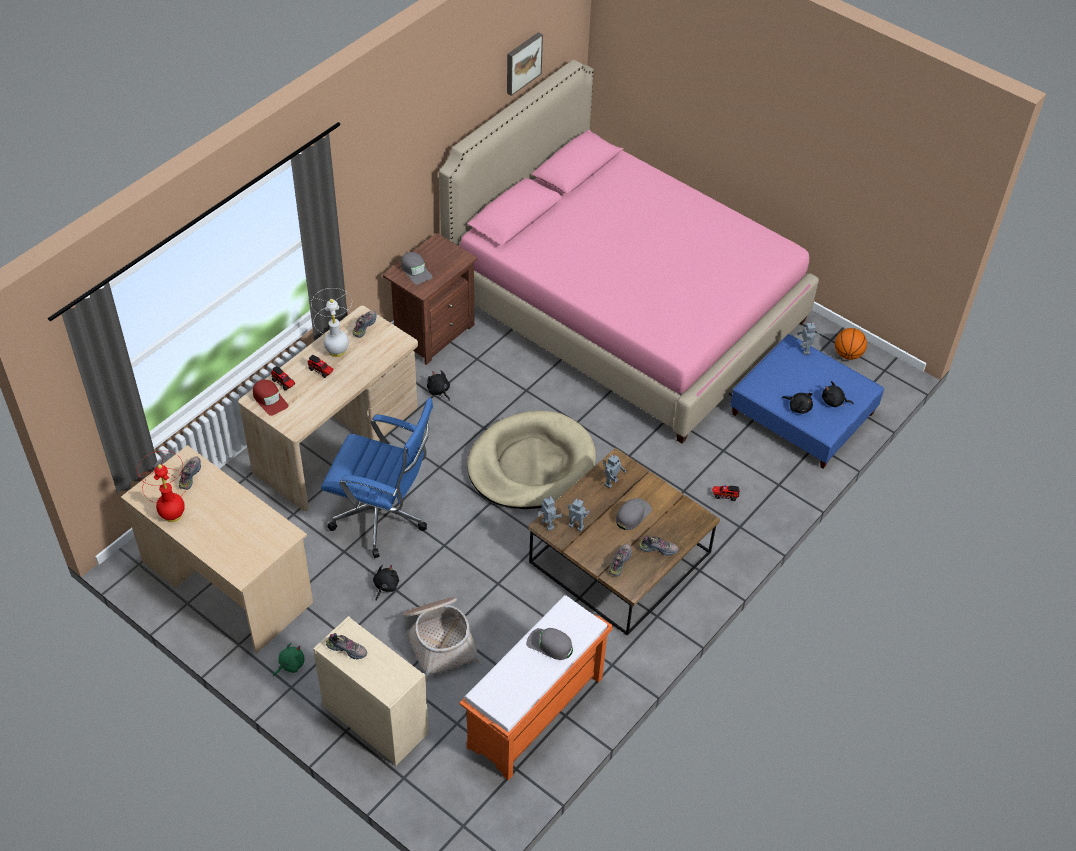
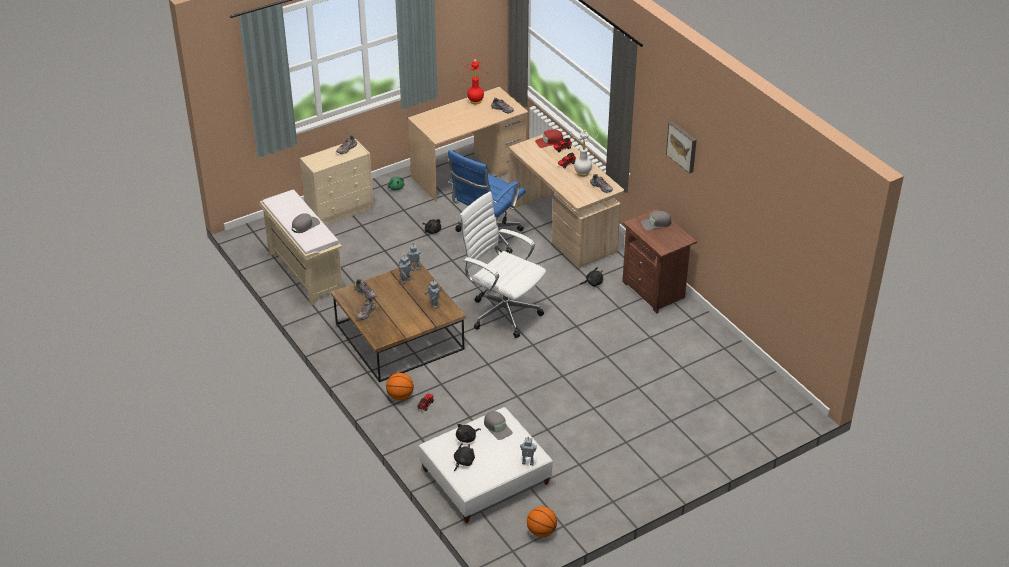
camera: 110 degrees right, 10 degrees down
(439, 639) = (380, 245): basket -> none
(522, 62) = (787, 214): picture -> picture (682, 146)
(531, 464) = (502, 313): beige dog bed -> white office chair
(535, 714) = (304, 272): orange bench -> beige bench
(625, 309) = (646, 402): pink bed -> none
(632, 515) = (401, 308): grey cap -> grey cap (497, 427)
(723, 524) = (400, 396): none -> basketball
(802, 414) = (486, 477): blue ottoman -> white ottoman

